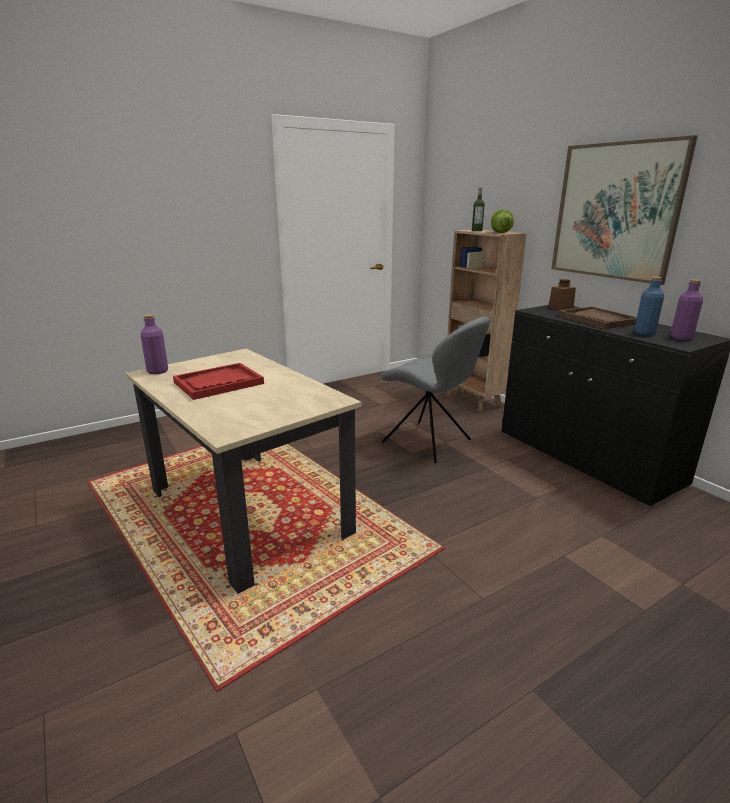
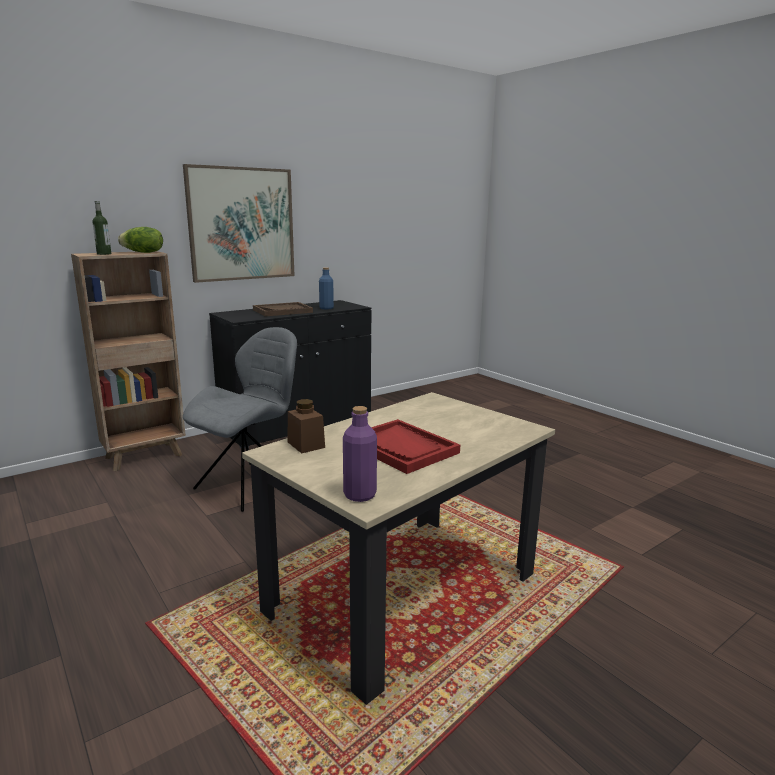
camera: 95 degrees left, 5 degrees down
(560, 307) = (229, 313): brown jar -> brown jar (306, 445)
(681, 337) = (338, 305): purple bottle -> none

